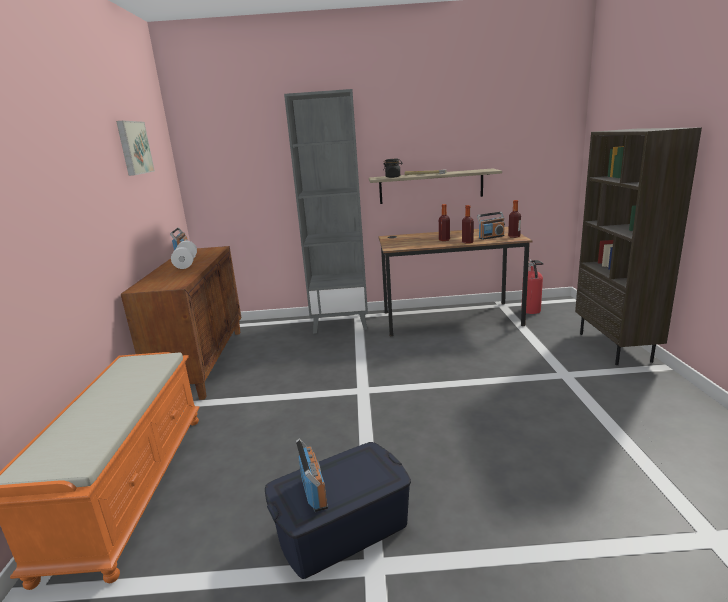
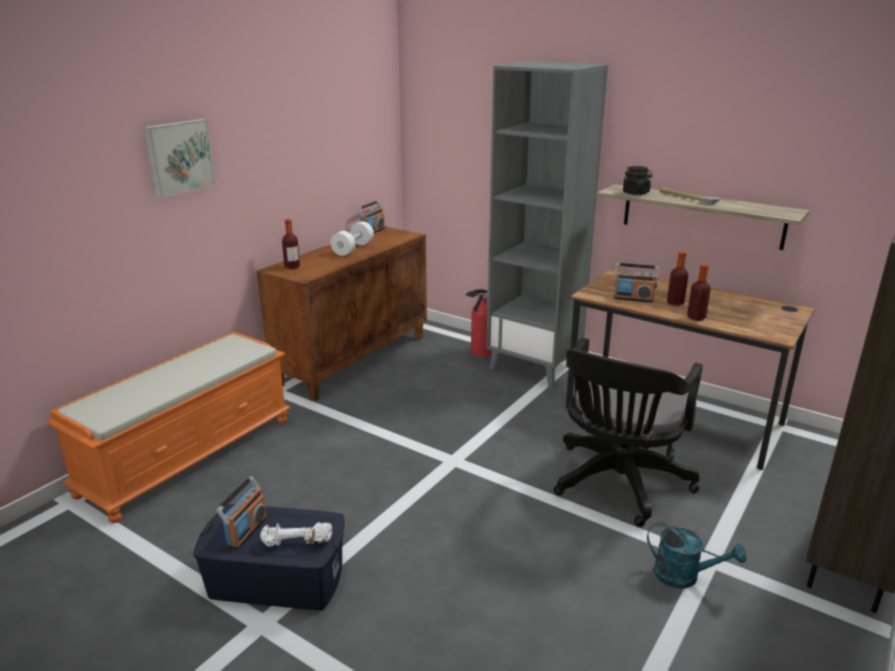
camera: 35 degrees right, 5 degrees up
(133, 148) = (323, 113): picture -> picture (178, 157)
(369, 477) = (296, 543): none -> white dumbbell
(473, 361) = (617, 484): none -> black office chair
(491, 237) = (746, 320): radio -> radio (633, 299)
(514, 236) = (780, 330): bottle -> bottle (292, 267)
(531, 311) = (807, 453): fire extinguisher -> fire extinguisher (480, 353)
(566, 387) = (684, 576): none -> turquoise watering can

